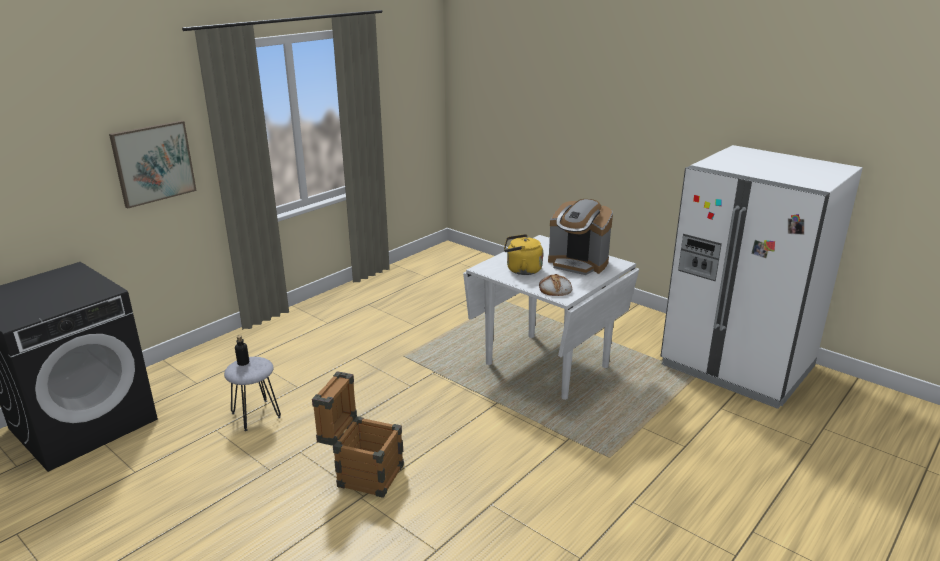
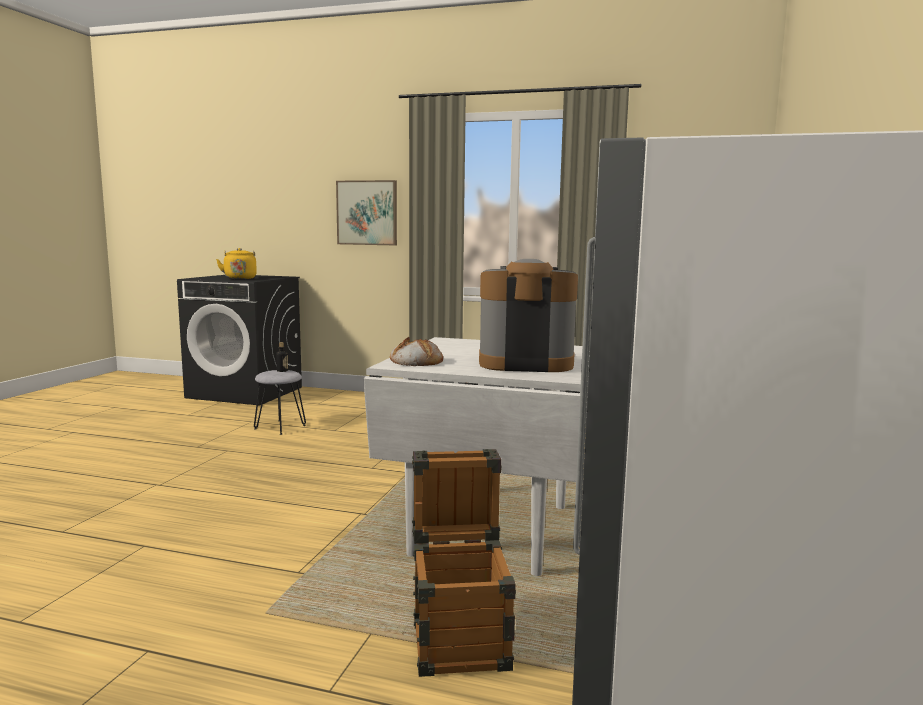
camera: 65 degrees right, 15 degrees down
(363, 473) = (197, 478): crate -> crate (460, 635)
(521, 270) = (461, 349): yellow kettle -> yellow kettle (240, 278)
(578, 263) = (525, 363): coffee machine -> coffee machine turned 90 degrees clockwise

